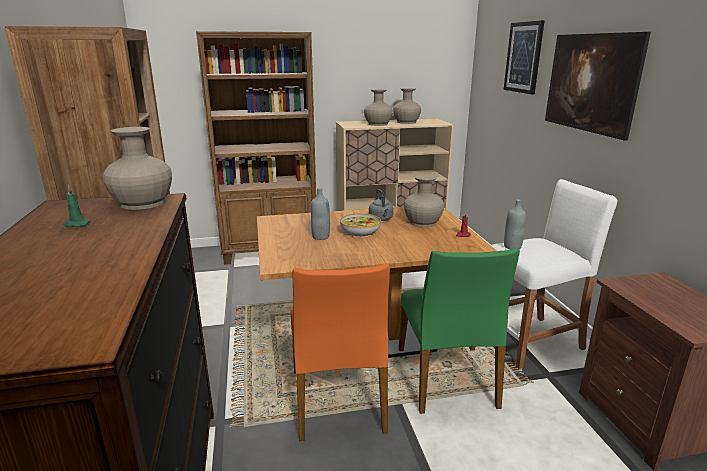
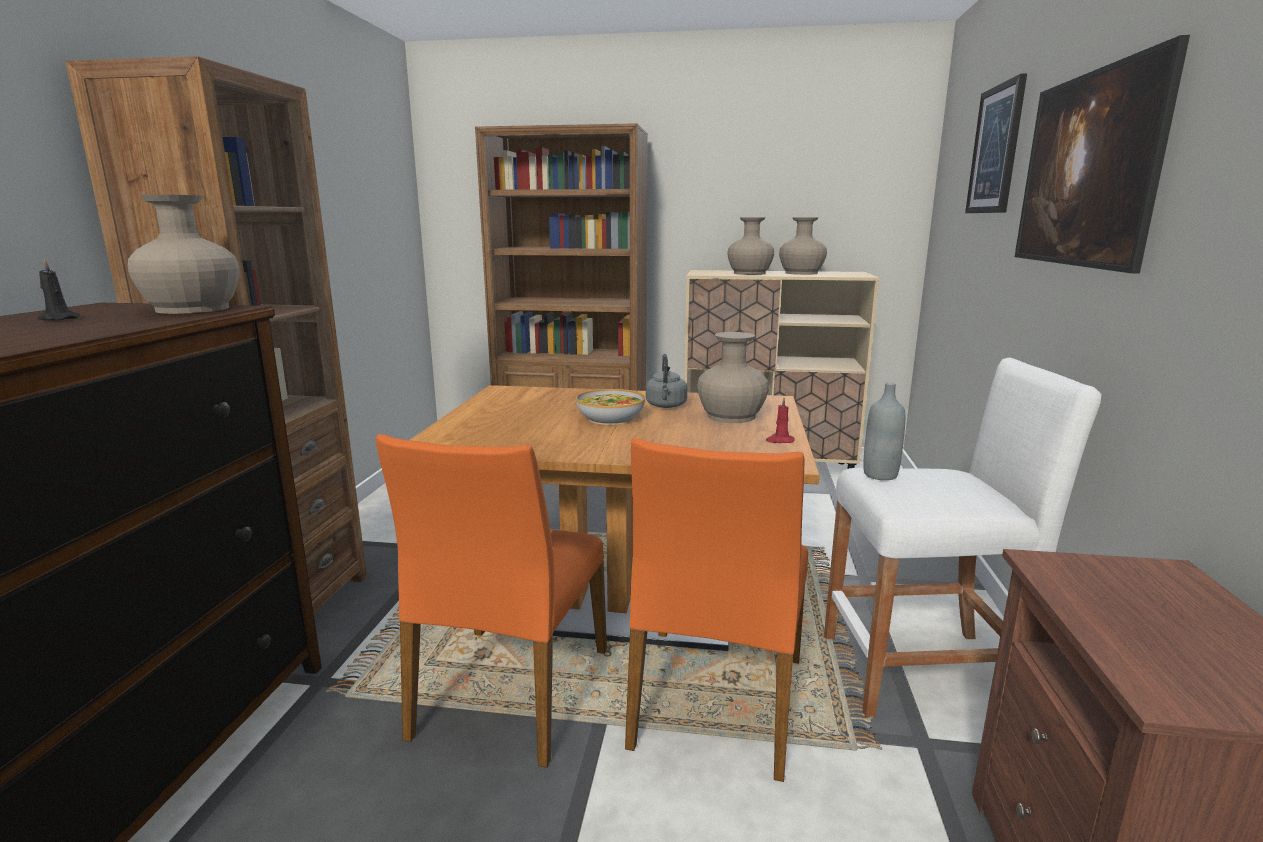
camera: 20 degrees right, 5 degrees down
(76, 224) = (58, 319): green candle -> black candle
(320, 237) = (542, 417): grey bottle -> none
(447, 379) = (715, 702): green chair -> orange chair

